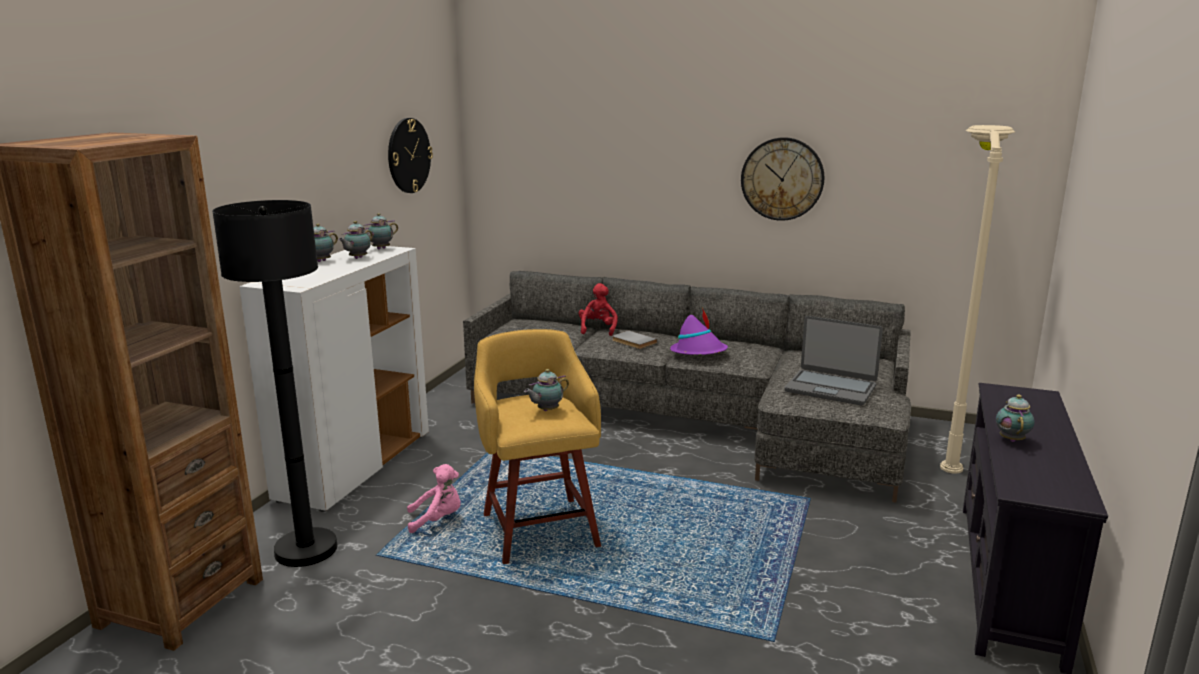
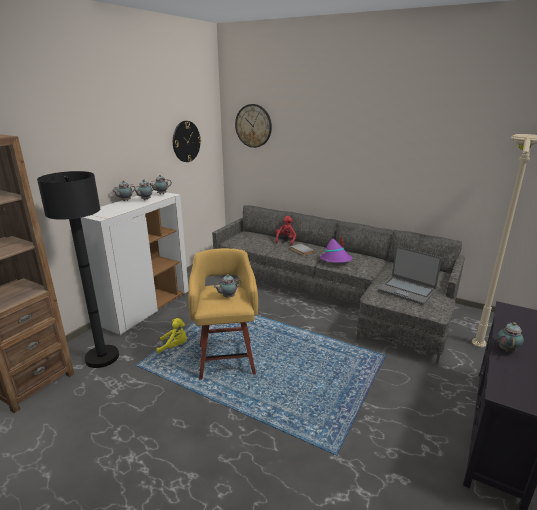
camera: 10 degrees right, 5 degrees up
(437, 520) = (174, 346): pink plush toy -> yellow plush toy
(782, 179) = (394, 161): wall clock -> wall clock (253, 126)

